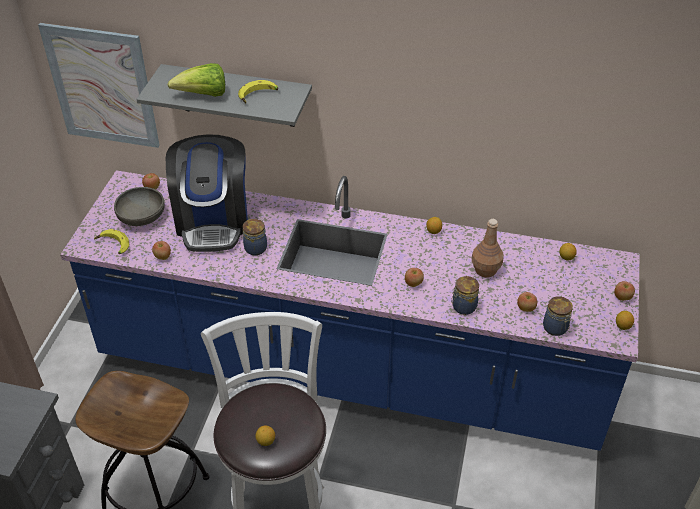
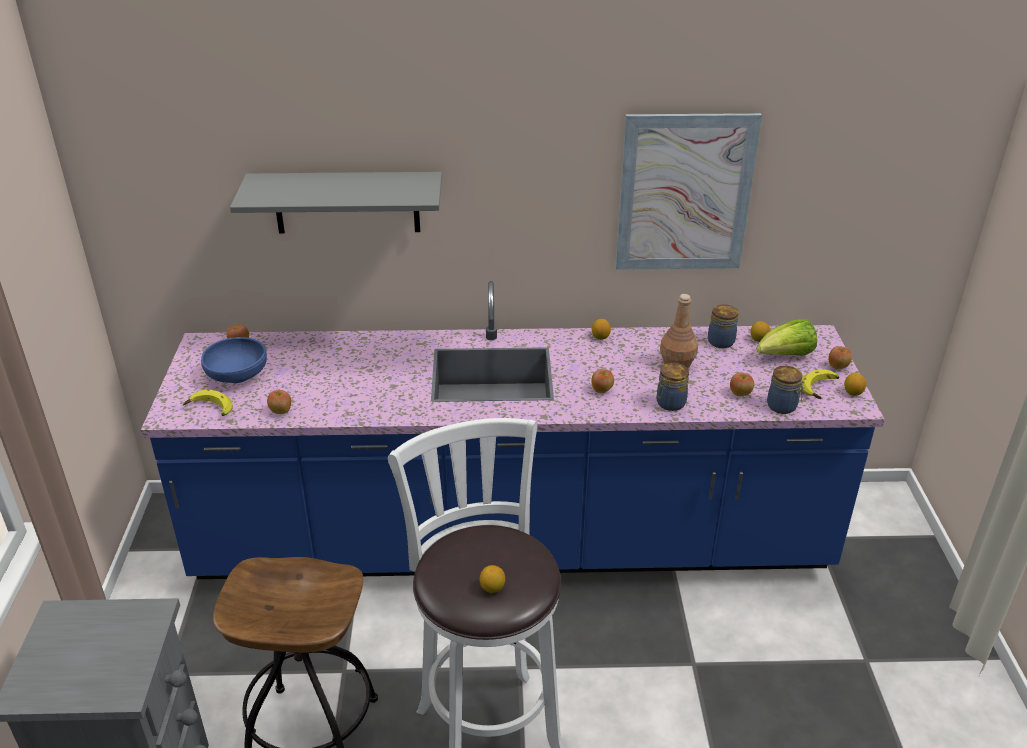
camera: 15 degrees left, 10 degrees down
(102, 86) = (165, 217): picture -> picture (684, 193)
(142, 217) = (237, 375): grey bowl -> blue bowl
(203, 95) = (314, 194): lettuce -> lettuce (785, 356)
(213, 220) = (331, 365): coffee machine -> none
(256, 247) = (397, 384): jar -> jar (721, 341)
(258, 96) = (383, 188): banana -> banana (820, 389)

